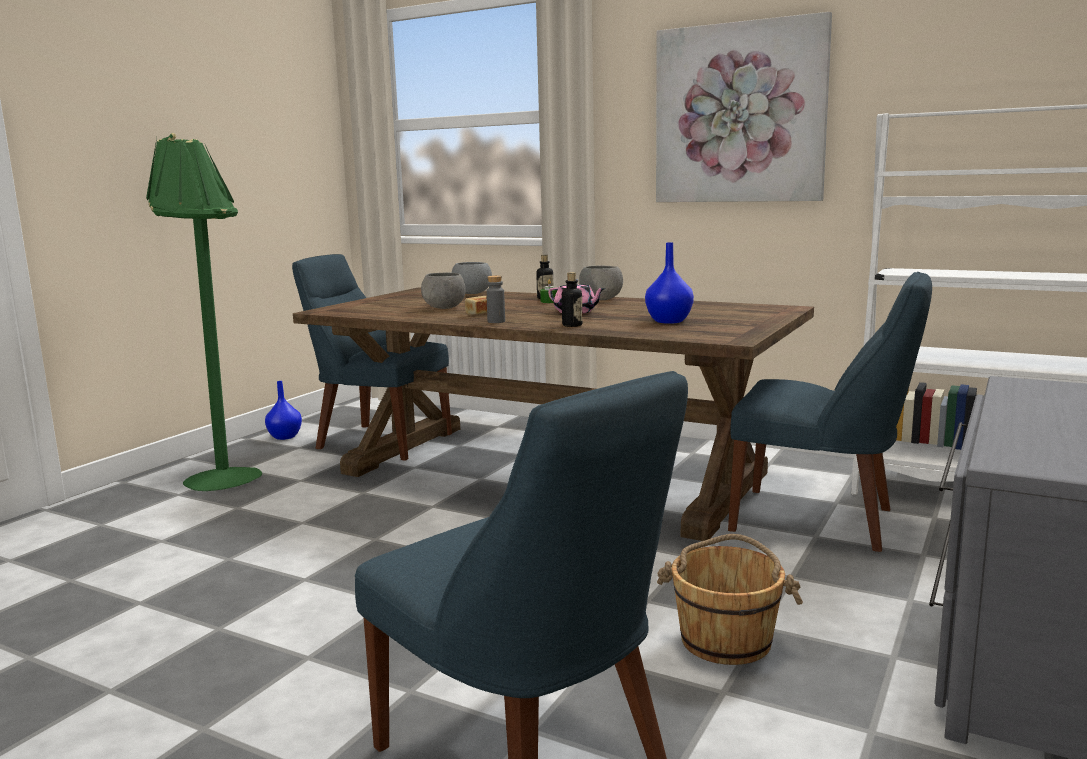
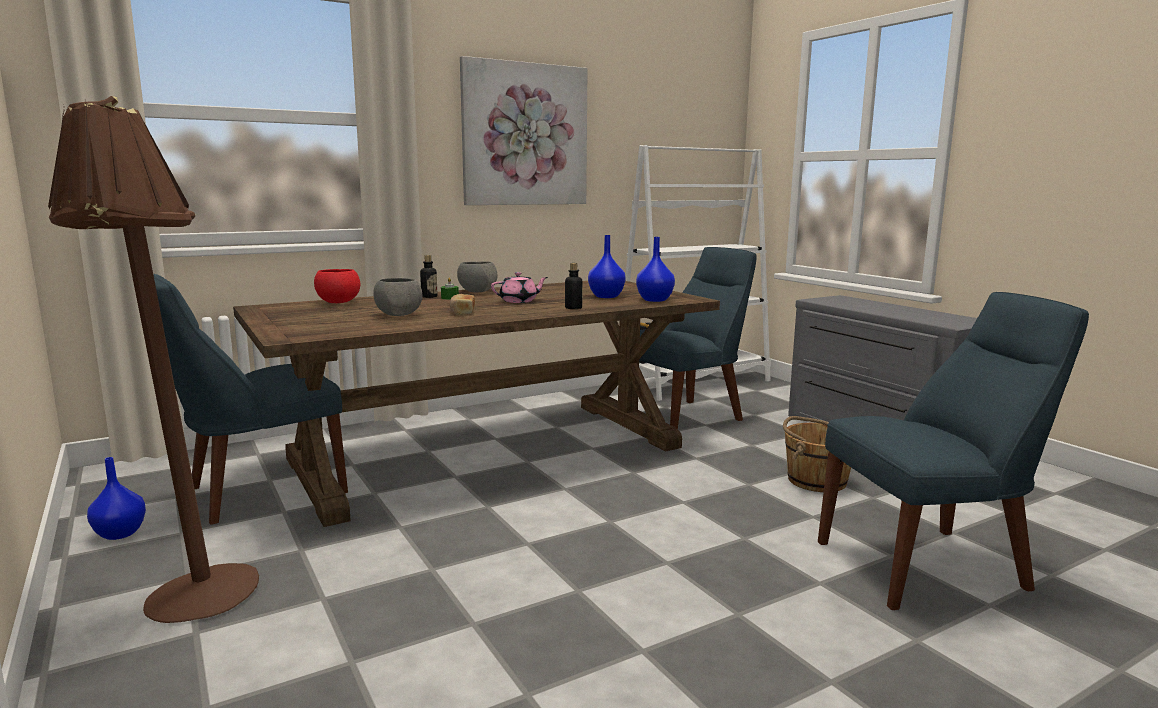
camera: 60 degrees left, 0 degrees up
(225, 474) = (184, 590): green floor lamp -> brown floor lamp
(472, 293) = (338, 302): grey bowl -> red bowl
(496, 321) = (511, 315): grey bottle -> none
(688, 332) = (655, 300): none -> blue vase

